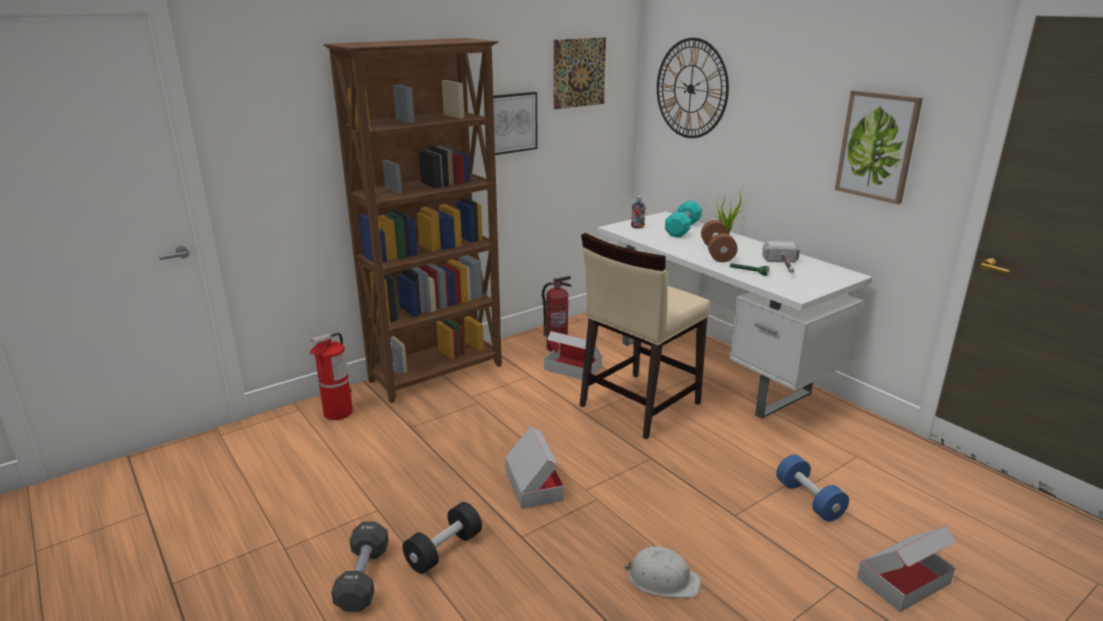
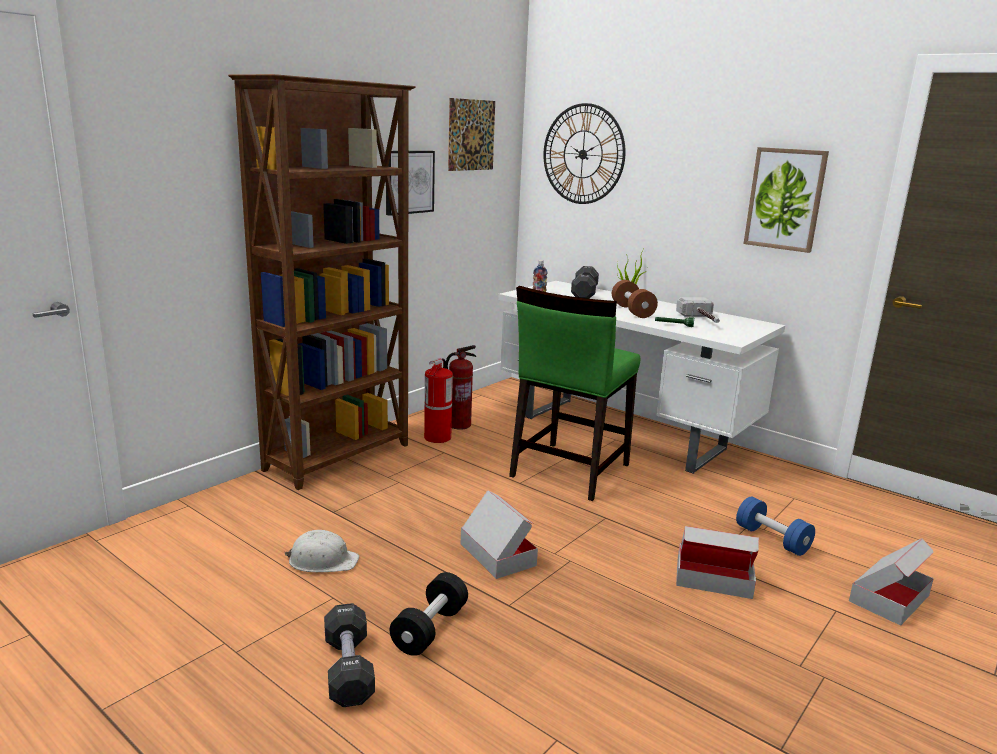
camera: 15 degrees left, 5 degrees down
(338, 413) = (238, 505): fire extinguisher -> fire extinguisher (437, 438)
(573, 368) = (485, 442): cardboard box -> cardboard box (713, 578)
(638, 404) = (568, 470): beige chair -> green chair
(662, 579) = (673, 626): white hard hat -> white hard hat (322, 560)
(682, 229) = (584, 293): turquoise dumbbell -> black dumbbell

